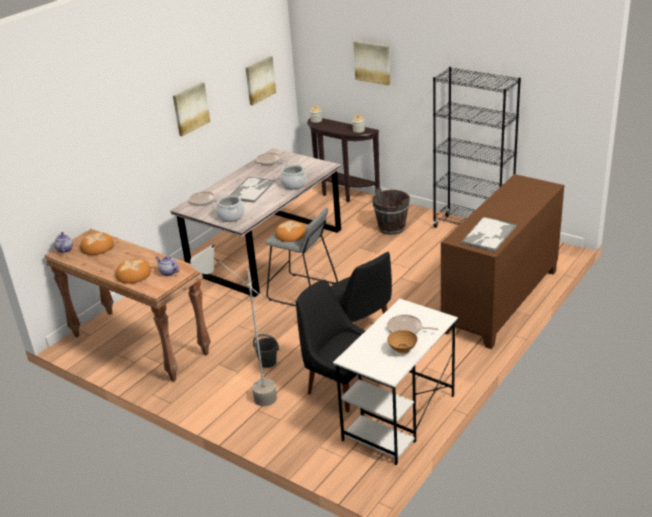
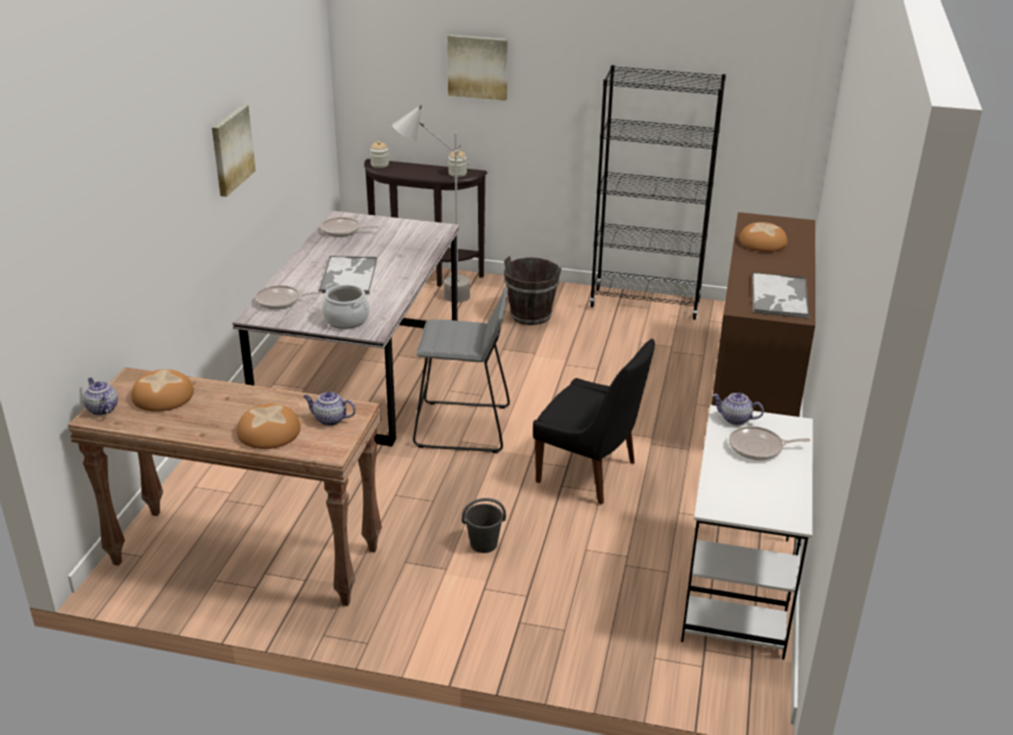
camera: 25 degrees left, 0 degrees up
(246, 397) = (486, 606): grey floor lamp -> grey floor lamp (435, 298)
(259, 80) = (301, 103): picture -> none
(290, 234) = (453, 336): bread -> bread (762, 242)
(294, 184) = (410, 260): cooking pot -> none
(341, 386) = (622, 557): black chair -> none
(402, 350) = (778, 480): brown bowl -> none
(407, 309) = (735, 419): none -> teapot

